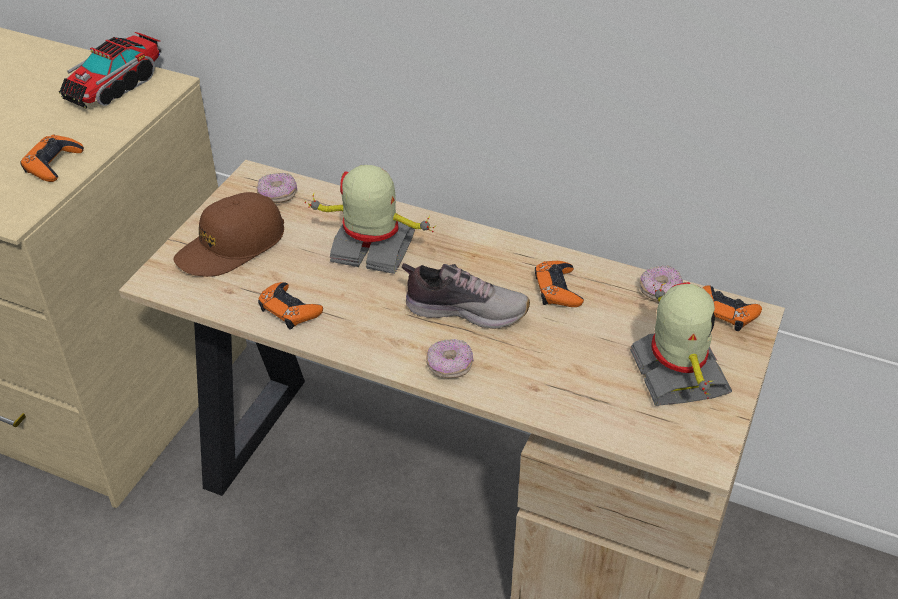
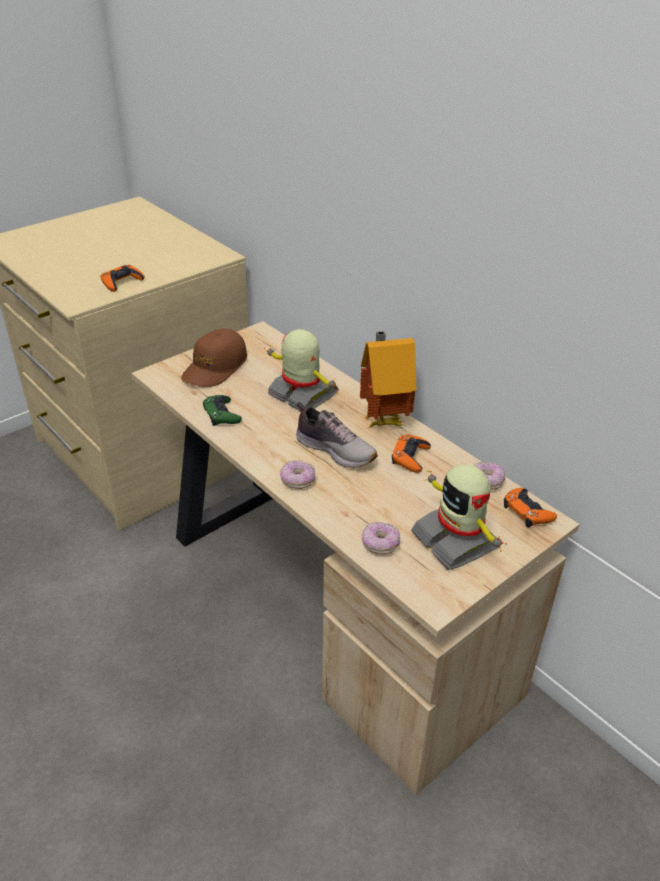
camera: 25 degrees right, 5 degrees down
(114, 86) = (191, 250): toy truck -> none
(231, 246) = (215, 368): brown cap -> brown cap turned 45 degrees counterclockwise
(278, 195) = (266, 347): donut -> donut (380, 544)
(289, 310) = (222, 414): orange game controller -> green game controller
(494, 251) = (383, 420): none -> toy house
(676, 374) = (456, 540): toy robot -> toy robot turned 135 degrees clockwise

